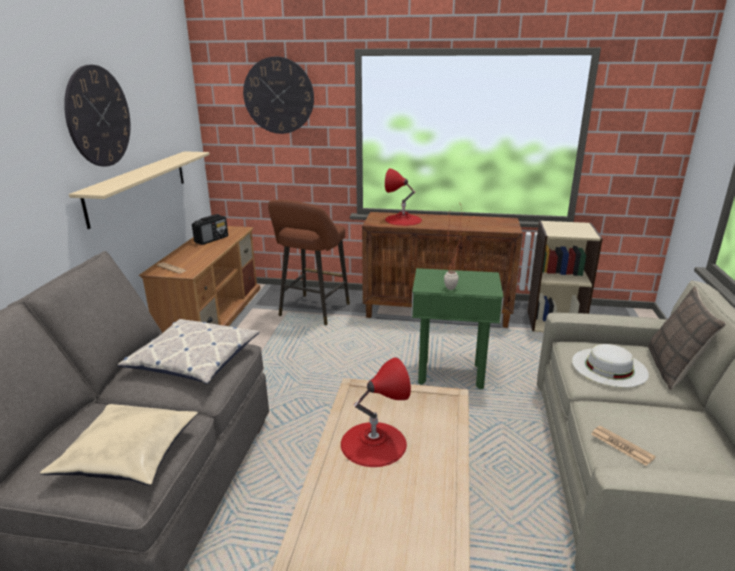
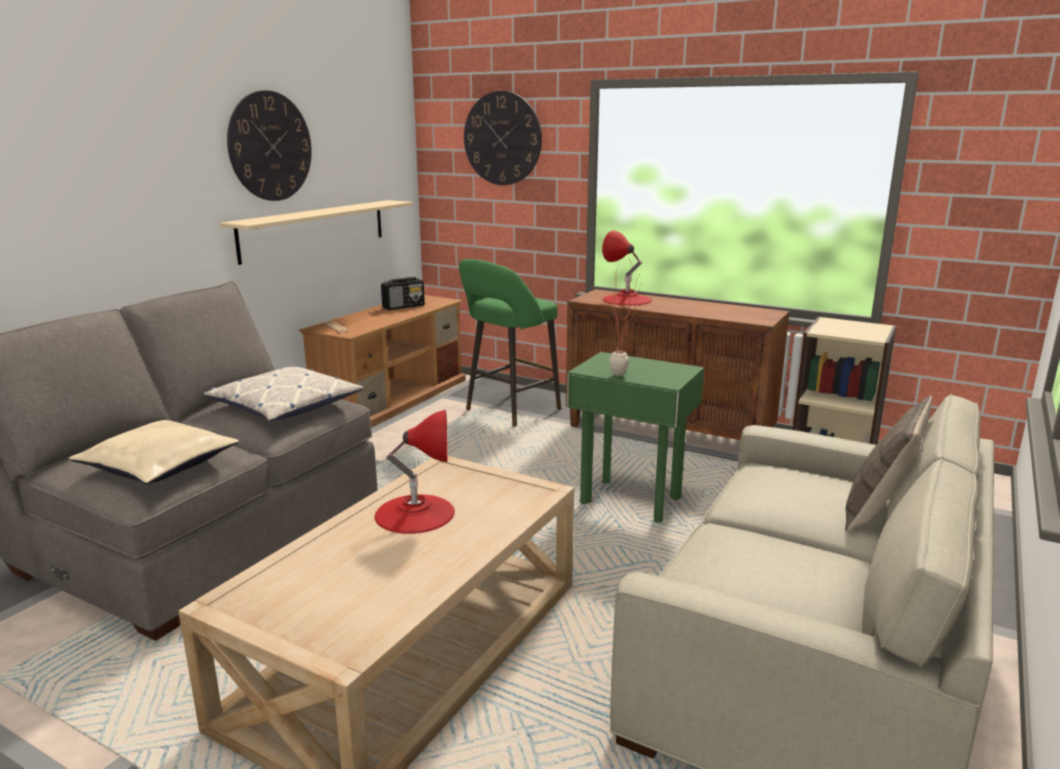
camera: 20 degrees right, 5 degrees down
(312, 311) = (509, 411): brown stool -> green stool
(609, 367) = (783, 494): white hat -> none
(621, 446) = (707, 569): newspaper -> none

